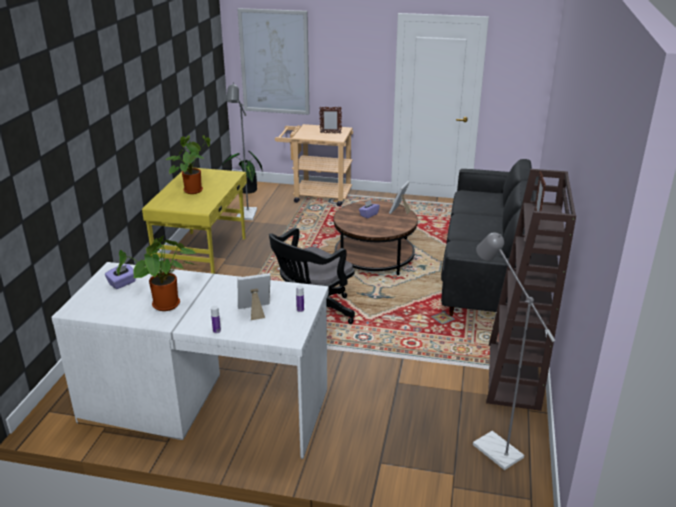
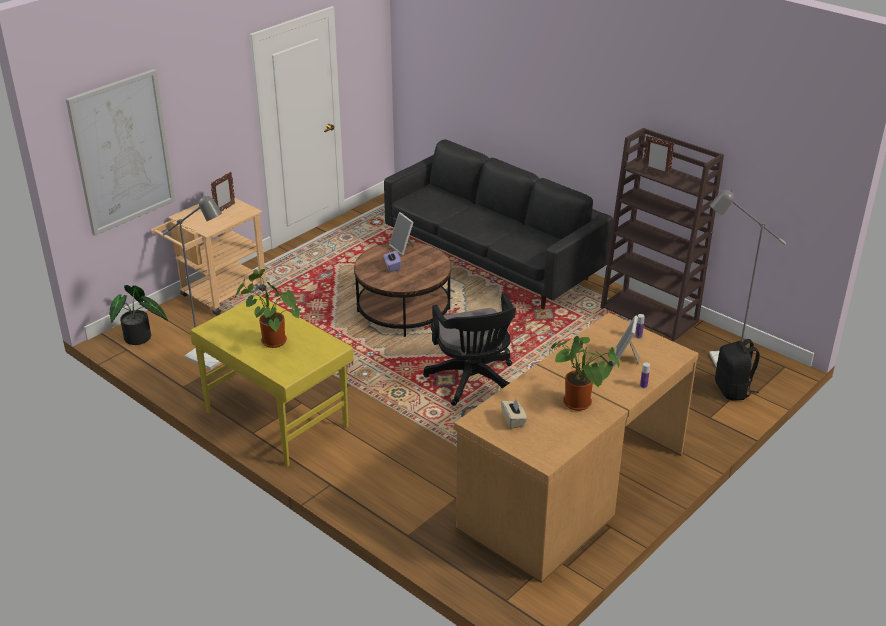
camera: 60 degrees left, 5 degrees up
(122, 283) = (513, 420): purple tissue box -> beige tissue box
(206, 404) = (571, 489): white desk -> brown desk
(443, 468) = (733, 390): none -> black backpack

